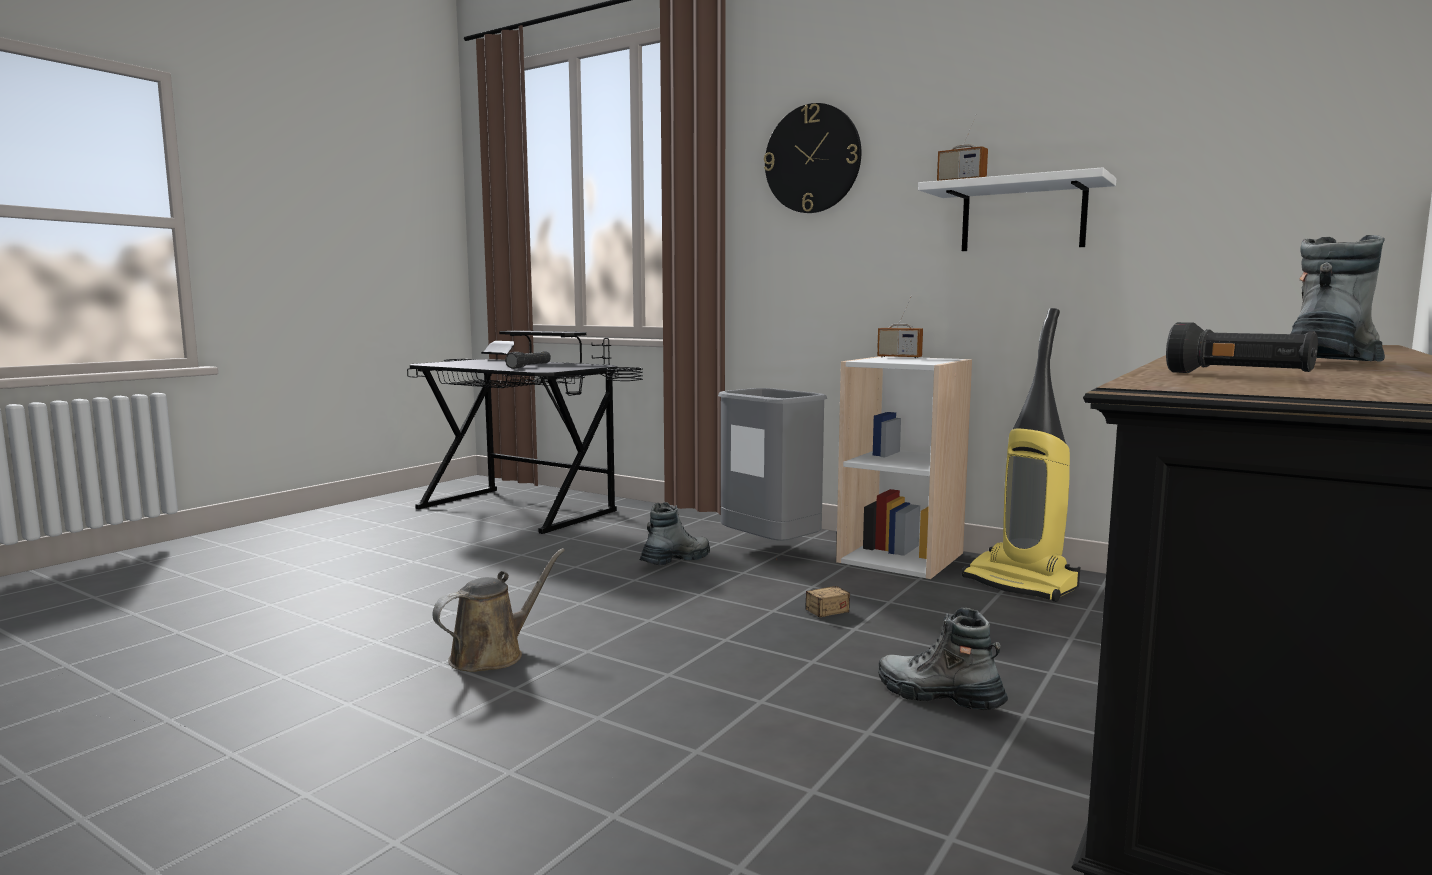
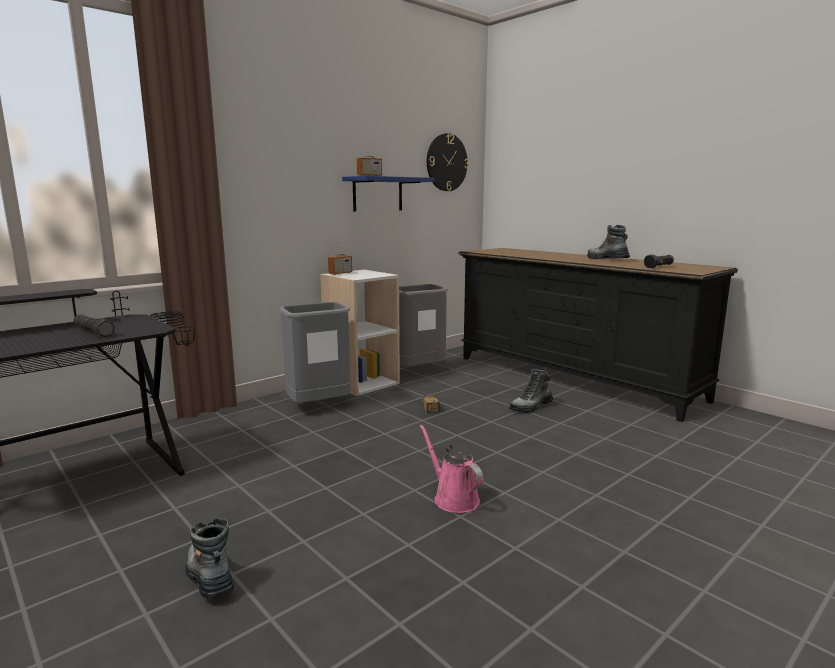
camera: 75 degrees left, 5 degrees up
(493, 655) = (453, 498): brown watering can -> pink watering can
(675, 560) = (313, 433): boot -> boot (209, 576)
(812, 159) = (264, 146): wall clock -> wall clock (446, 162)
(1022, 584) = (418, 371): vacuum cleaner -> grey trash can
(1023, 217) = (377, 194): white shelf -> blue shelf

